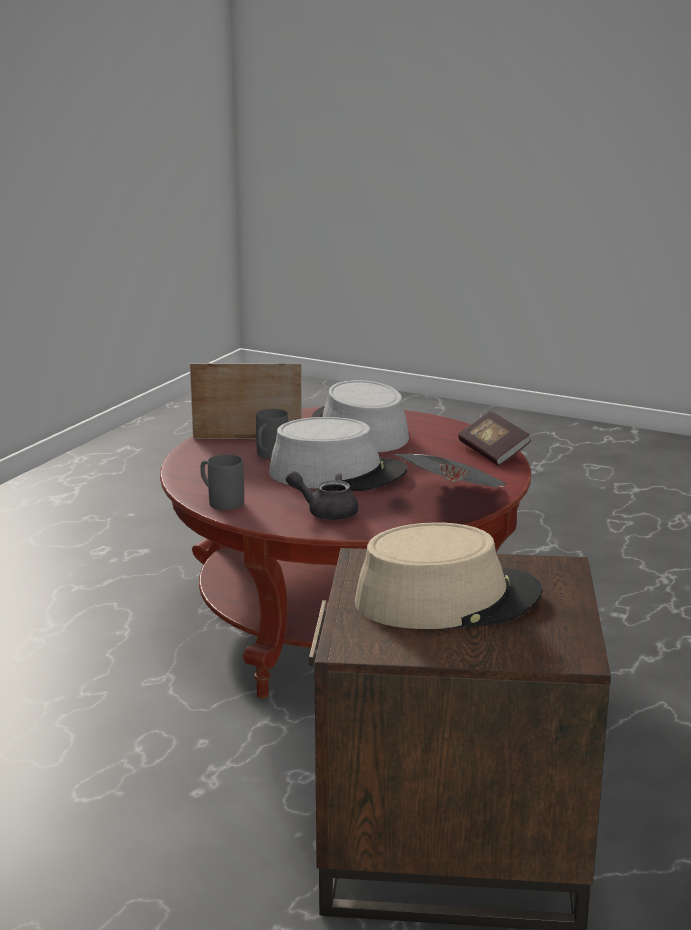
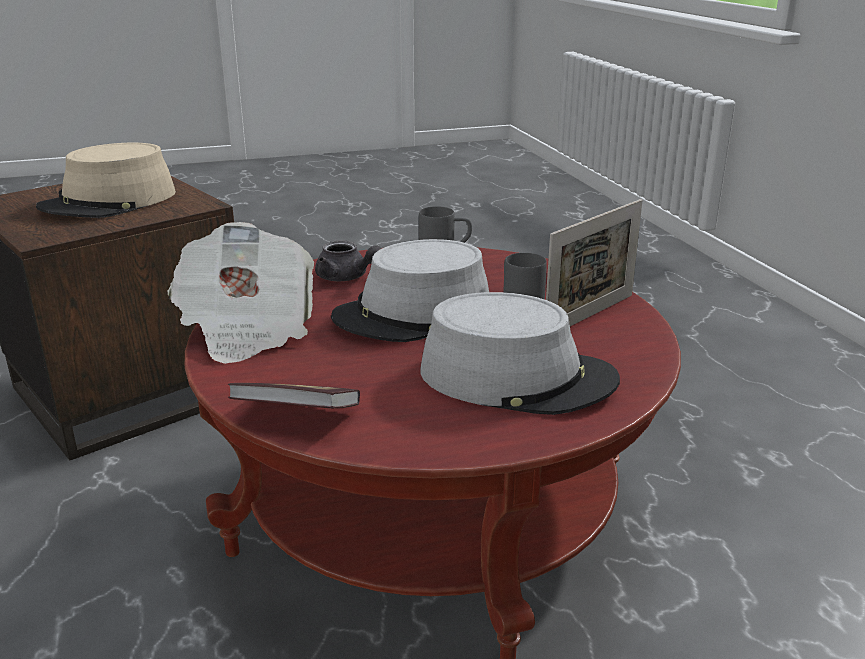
camera: 135 degrees right, 5 degrees up
(326, 511) = (346, 277): grey teapot -> grey teapot turned 60 degrees clockwise

